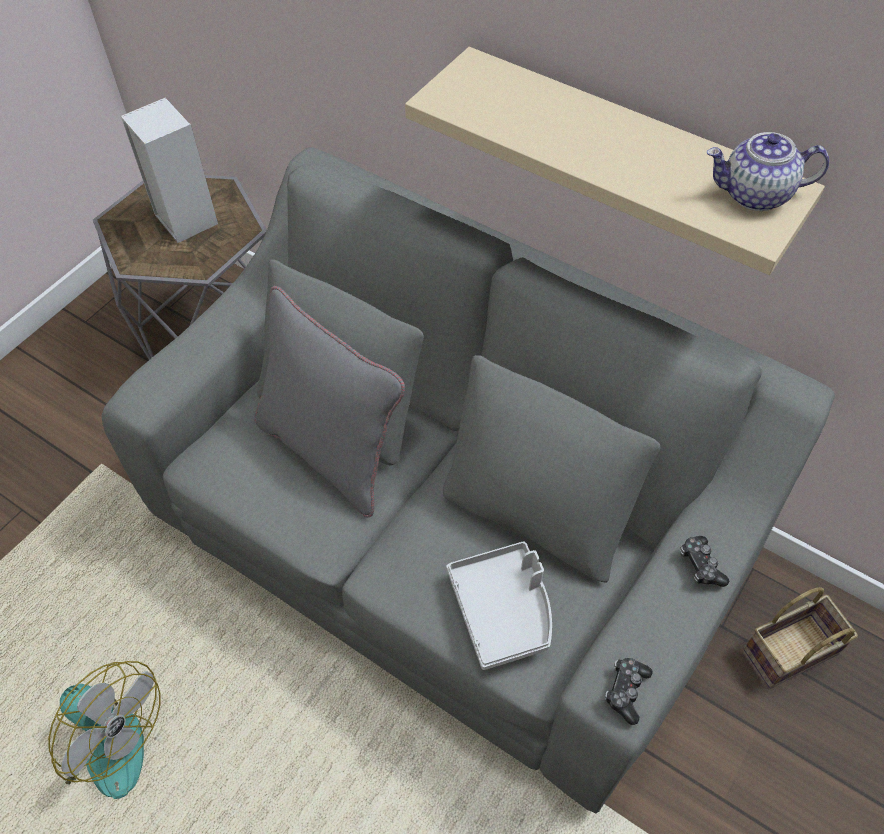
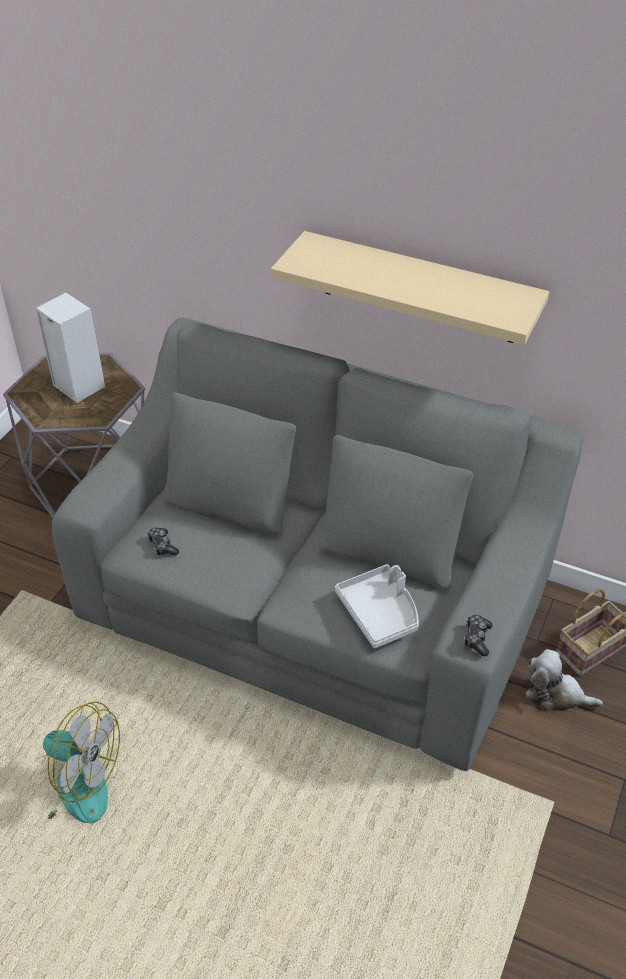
camera: 10 degrees left, 10 degrees down
(331, 452) = (229, 532): grey pillow -> none
(700, 565) = (513, 560): game controller -> game controller (162, 546)
(733, 709) = (555, 694): none -> plush toy
(755, 195) = (507, 300): teapot -> none

